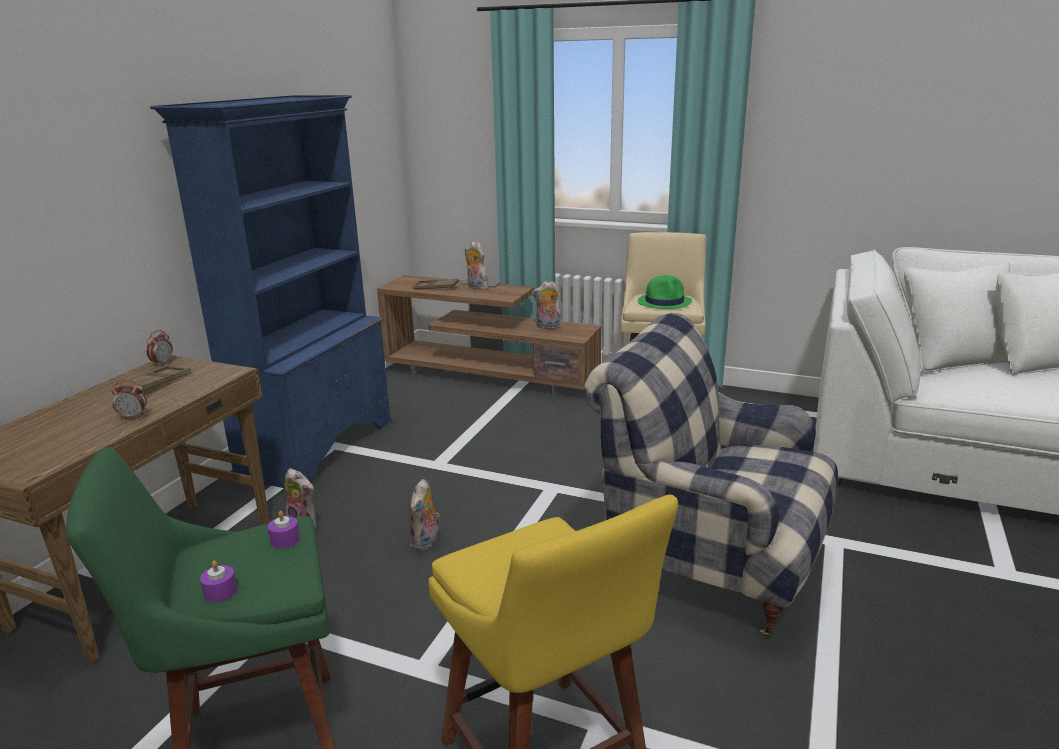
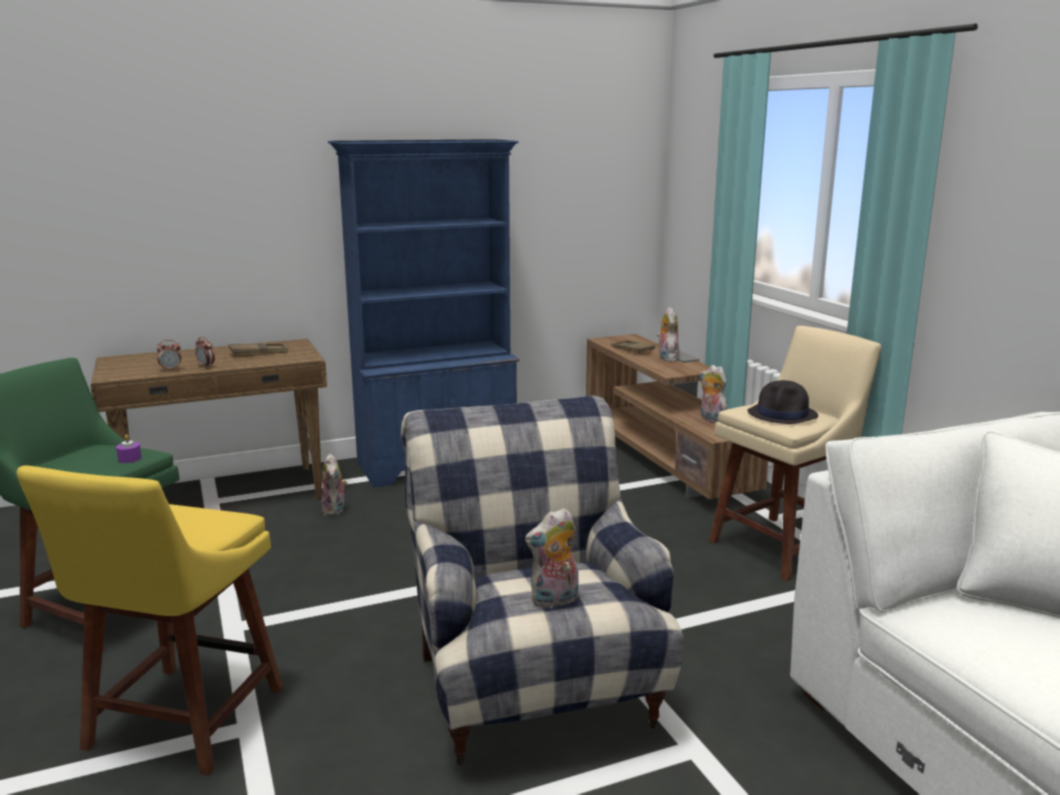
camera: 45 degrees right, 5 degrees down
(162, 363) = (291, 342): alarm clock -> alarm clock (171, 370)
(220, 592) = (56, 468): purple candle -> none
(426, 542) = (379, 556): plush toy -> plush toy (554, 601)
(665, 302) = (783, 414): green hat -> black hat

